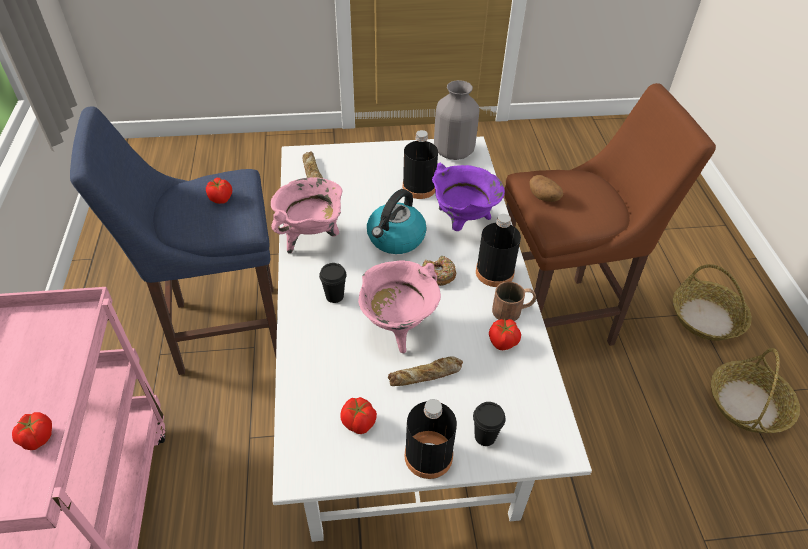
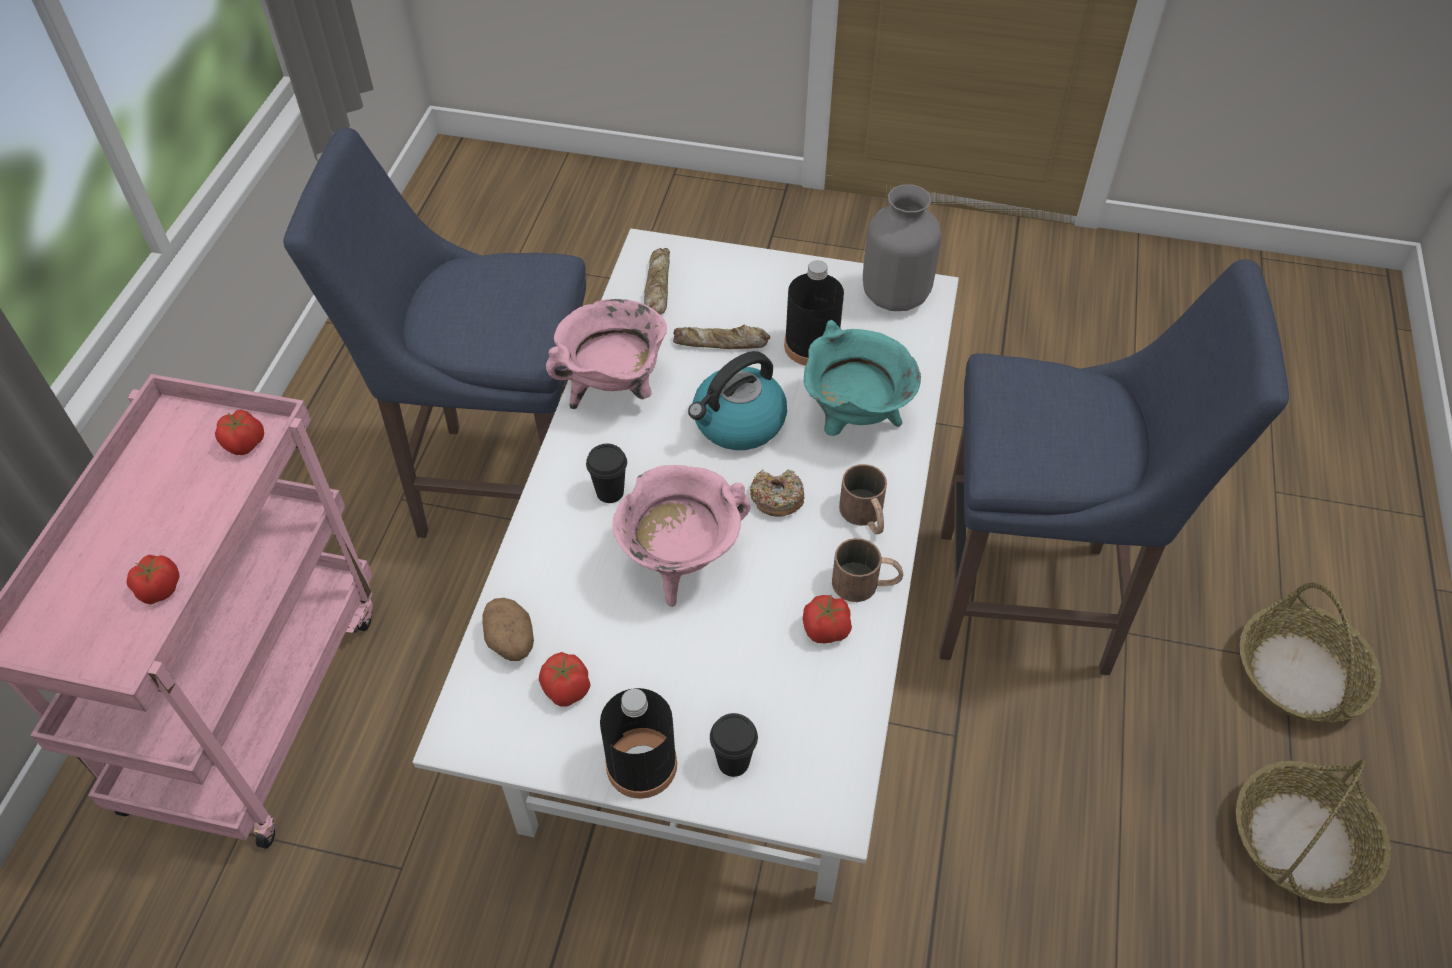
camera: 20 degrees right, 5 degrees up
(221, 199) = (510, 297): tomato -> tomato (245, 444)
(426, 375) = (689, 648): bread -> bread (721, 343)
(462, 222) = (854, 421): purple cooking pot -> turquoise cooking pot
(494, 272) = (865, 516): black bottle -> brown mug
(544, 198) = (1008, 409): potato -> potato (511, 642)
(558, 317) = (1034, 603): brown stool -> blue stool

